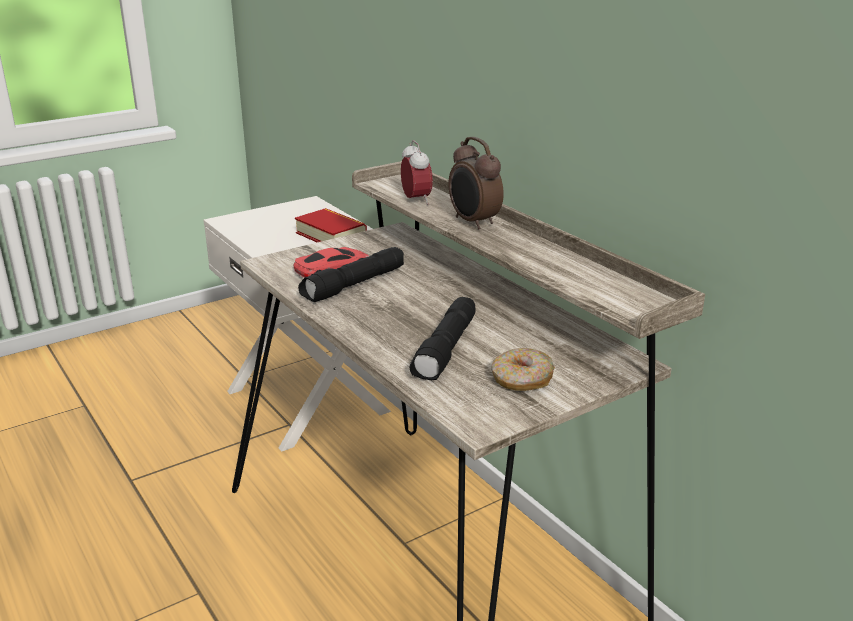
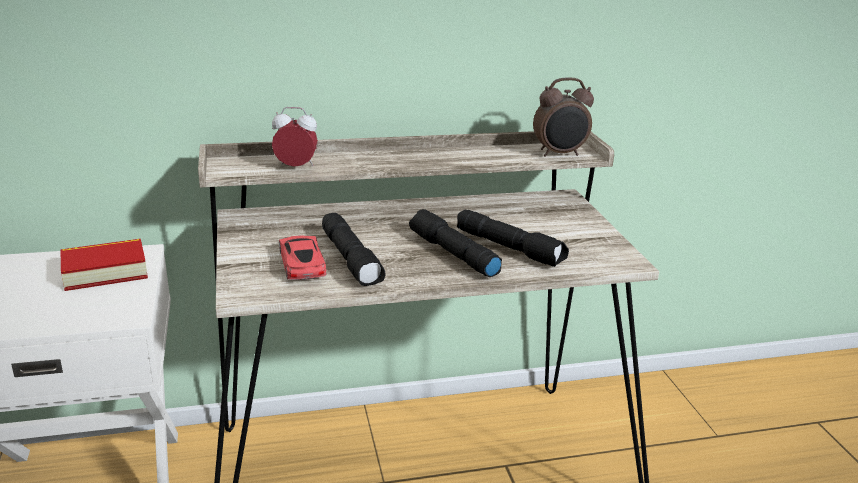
camera: 70 degrees left, 0 degrees up
(405, 324) = (452, 254): none -> black flashlight
(473, 222) = (377, 160): alarm clock -> alarm clock (559, 154)
(521, 379) = (571, 234): donut -> none

